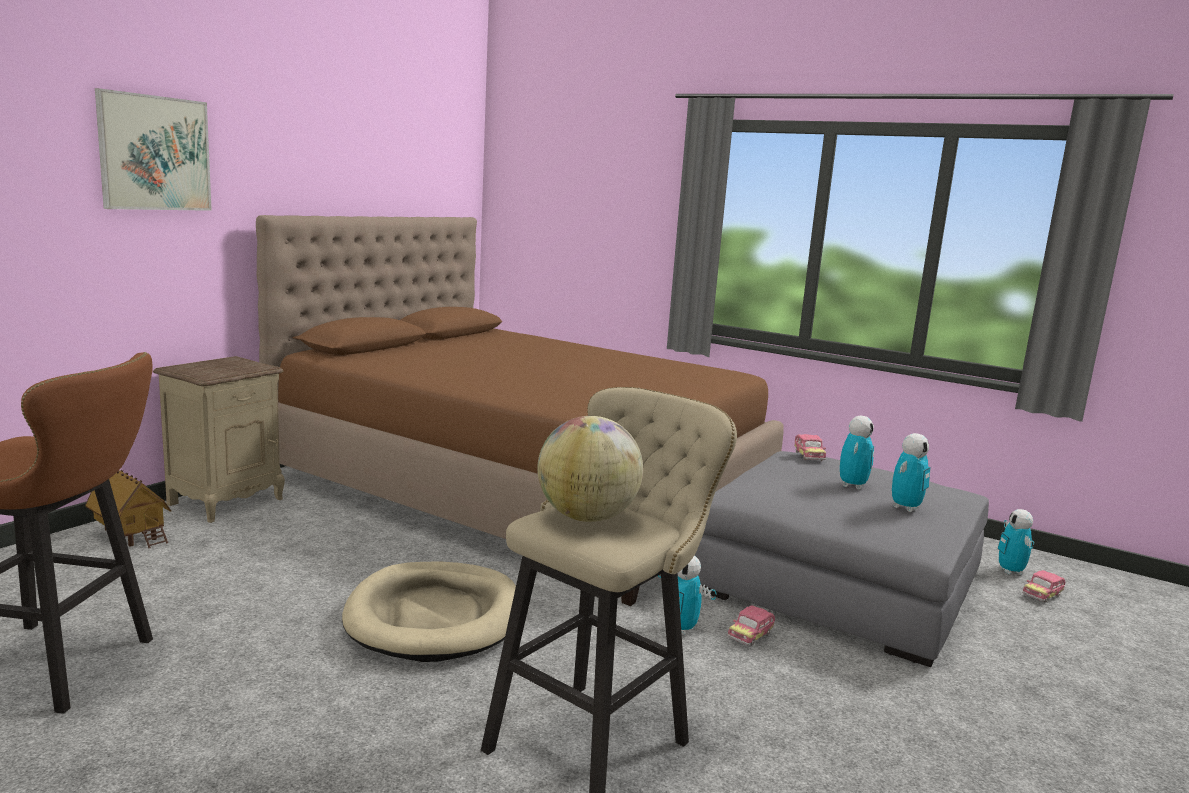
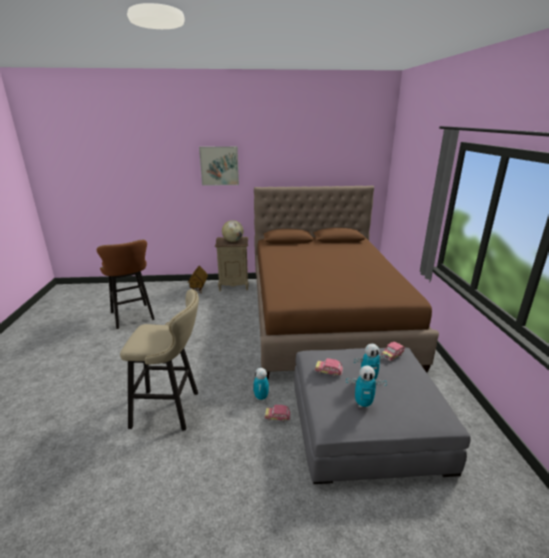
camera: 55 degrees right, 10 degrees up
(435, 617) = (209, 348): beige dog bed -> none
(587, 517) = (153, 332): globe -> globe (233, 241)
(1010, 571) = (492, 494): toy robot -> none
(1042, 595) = (478, 519): toy car -> toy car (328, 371)

